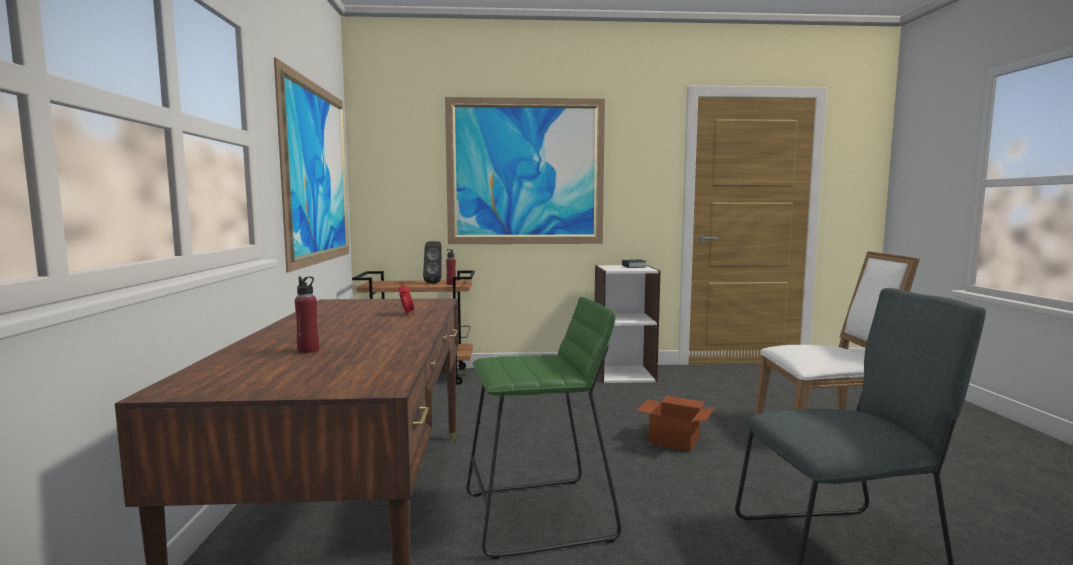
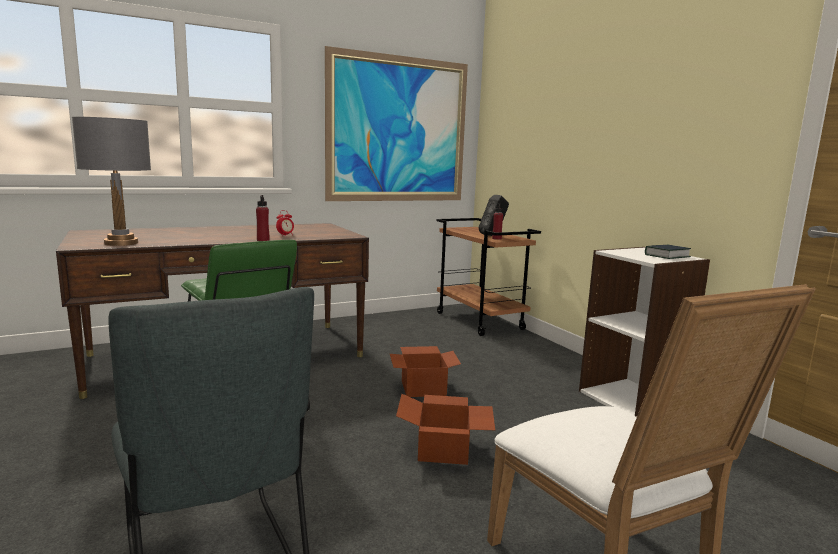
camera: 65 degrees right, 5 degrees up
(308, 350) = (165, 234): red bottle -> red bottle (263, 240)
(375, 368) = (121, 243): none -> grey table lamp
(525, 172) = (594, 122): picture -> none
(557, 426) = (424, 387): none -> cardboard box

